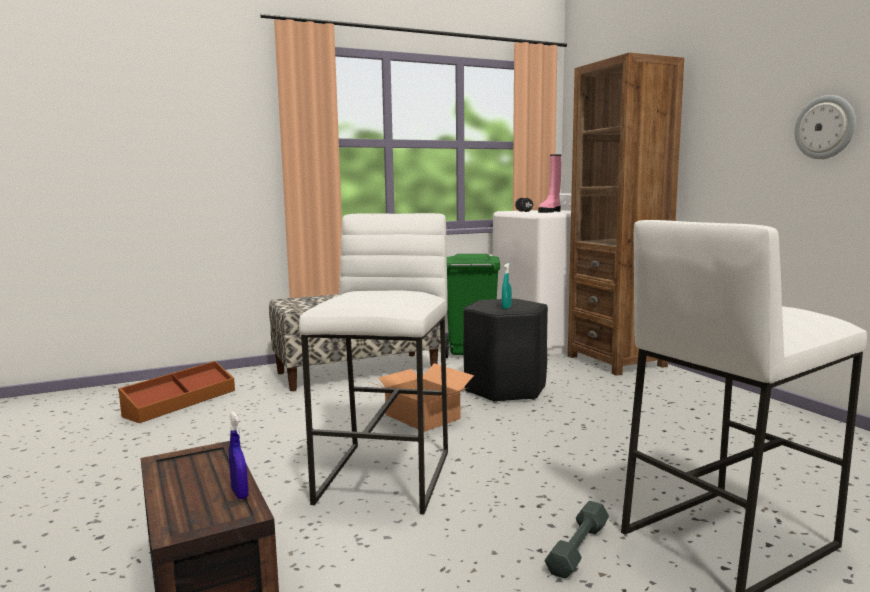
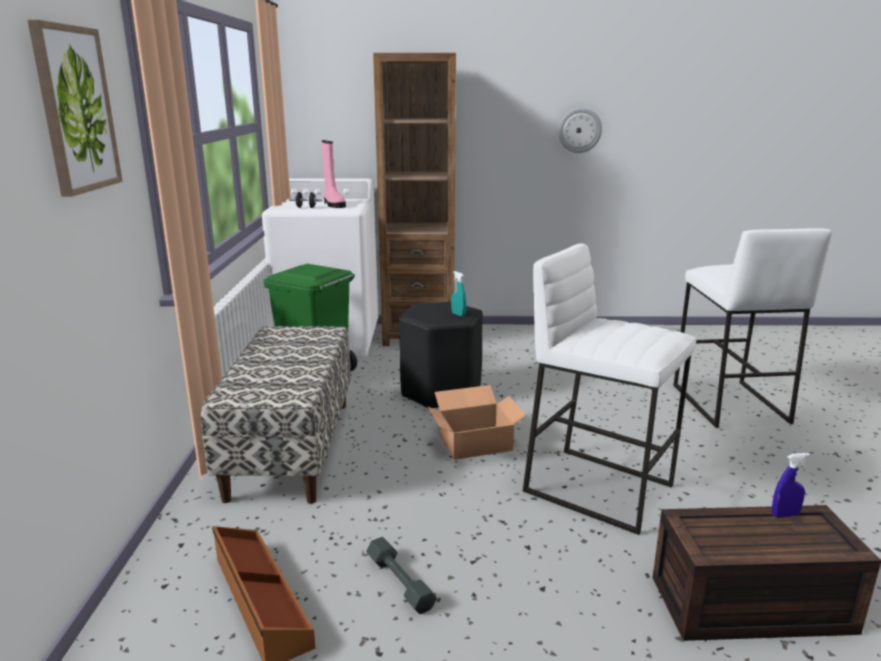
camera: 65 degrees left, 10 degrees up
(224, 112) = (75, 110): none -> picture
(578, 548) = (732, 445): grey dumbbell -> grey dumbbell (400, 582)

